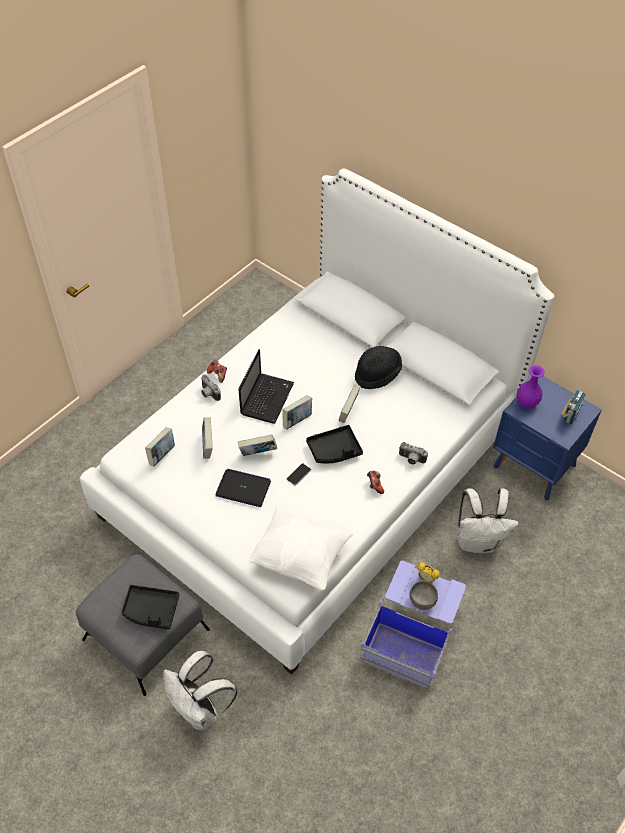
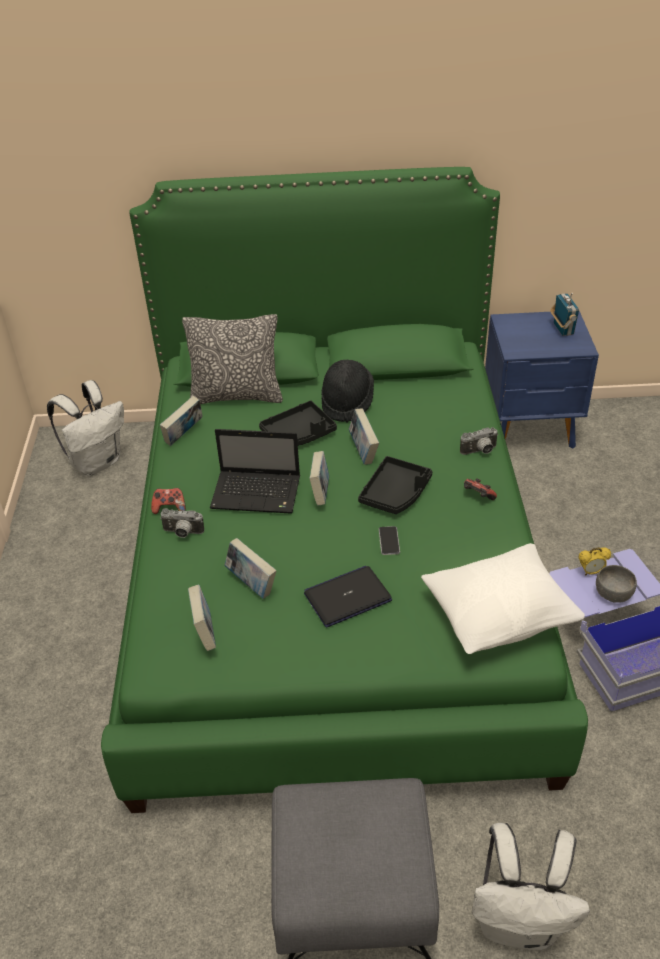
camera: 40 degrees left, 10 degrees down
(151, 610) = (382, 832): black tray -> black tray (299, 434)
(258, 454) = (319, 552): book -> book (184, 436)
(267, 398) = (258, 493): laptop -> laptop turned 120 degrees clockwise
(311, 470) = (332, 574): white bed -> green bed
(324, 328) = (237, 395): none -> pillow
(478, 541) = (565, 521): white backpack -> white backpack (97, 462)
(527, 402) = (514, 340): purple vase -> none

